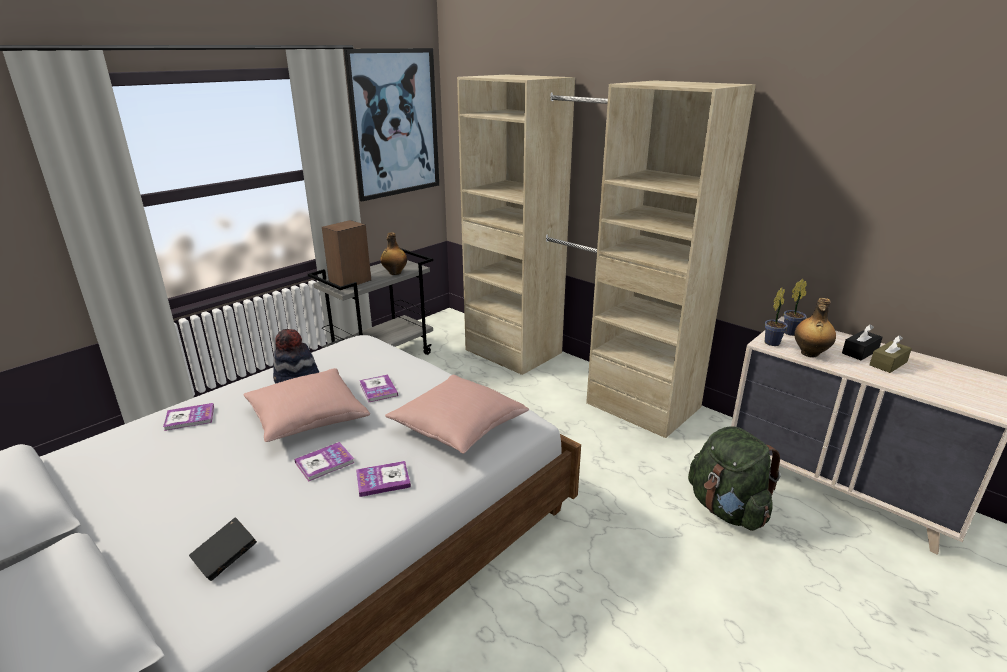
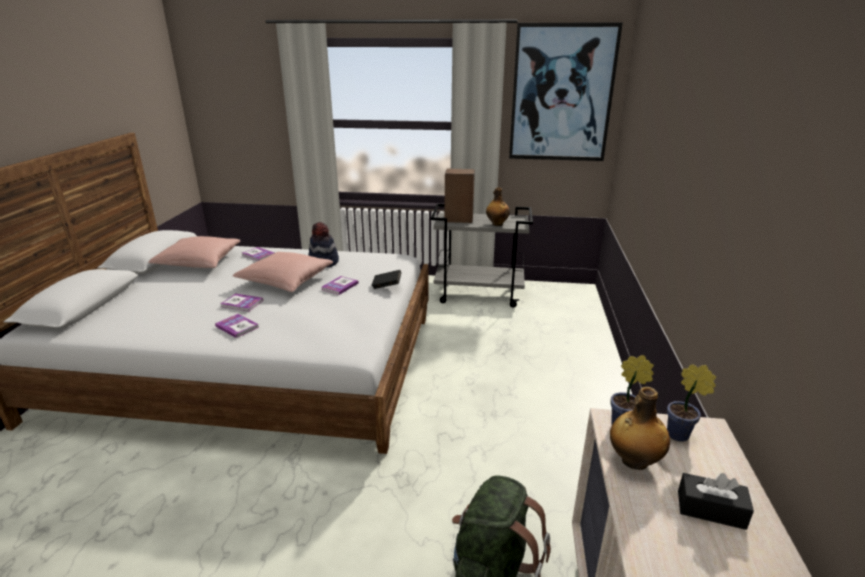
camera: 55 degrees right, 0 degrees up
(226, 559) = (143, 315): black book -> black book (387, 286)
(458, 427) = (317, 327): pink pillow -> pink pillow (199, 262)
(574, 376) = (589, 386): beige wardrobe -> none
(888, 363) = (710, 546): brown tissue box -> none

